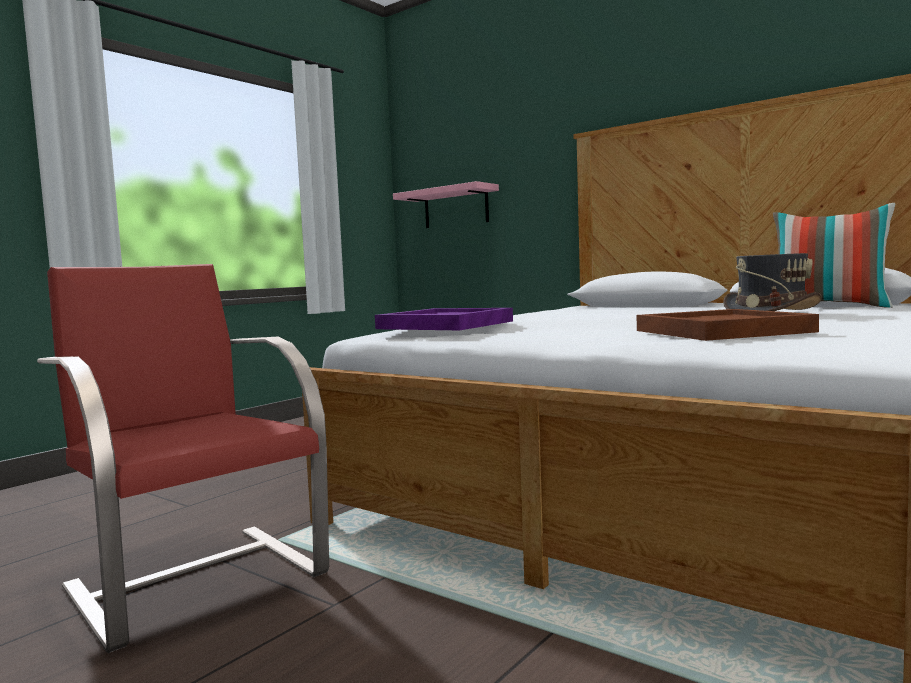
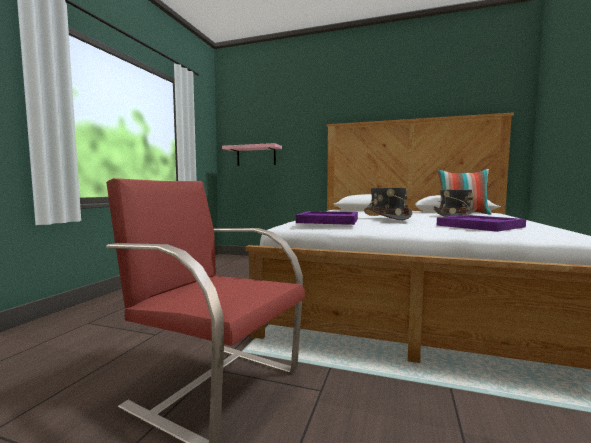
camera: 20 degrees left, 0 degrees up
(588, 318) = (387, 217): none -> grey hat
(721, 331) = (480, 226): brown tray -> purple tray

